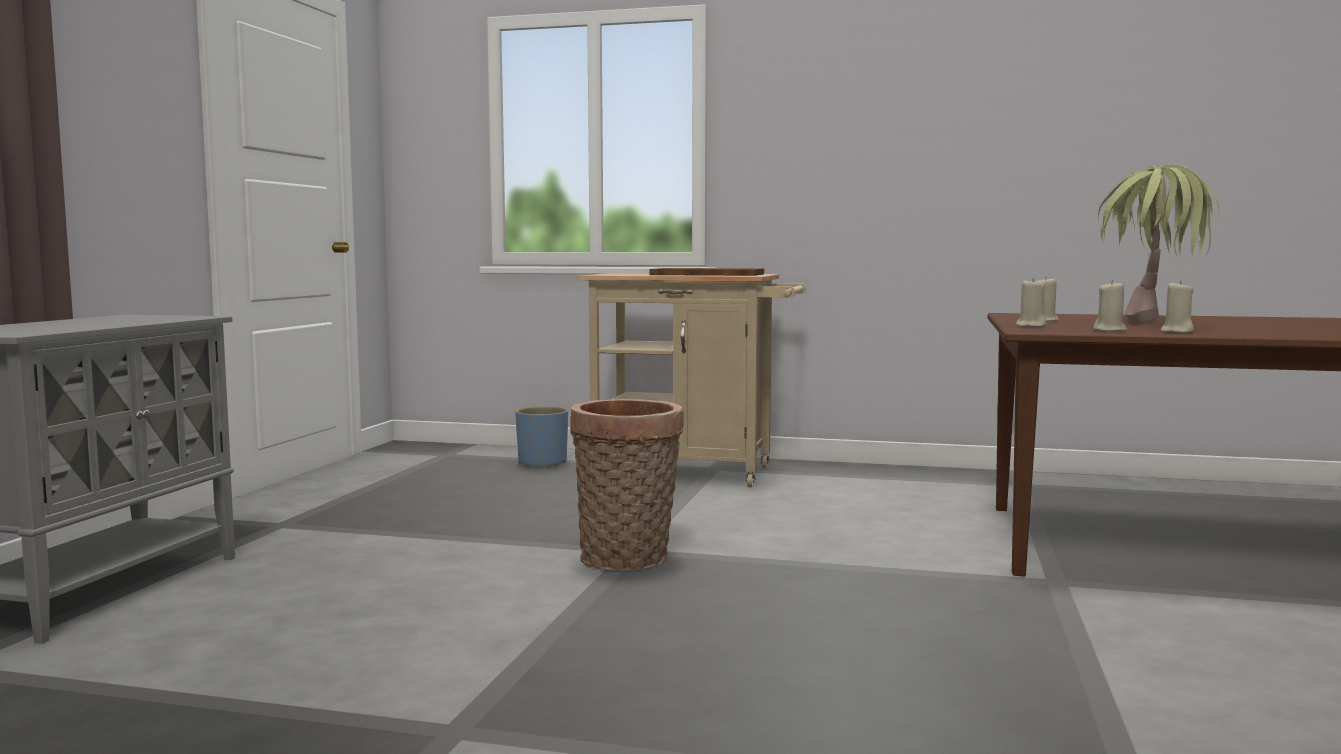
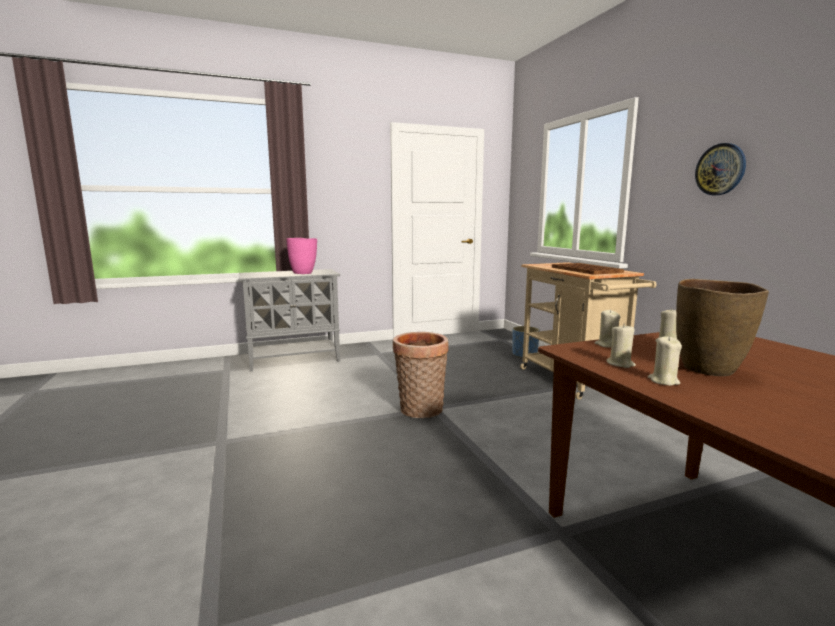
camera: 55 degrees right, 5 degrees up
(125, 321) = (303, 273): none -> pink vase
(860, 125) = (720, 169): none -> wall clock
(1150, 325) = (710, 369): potted plant -> brown vase

